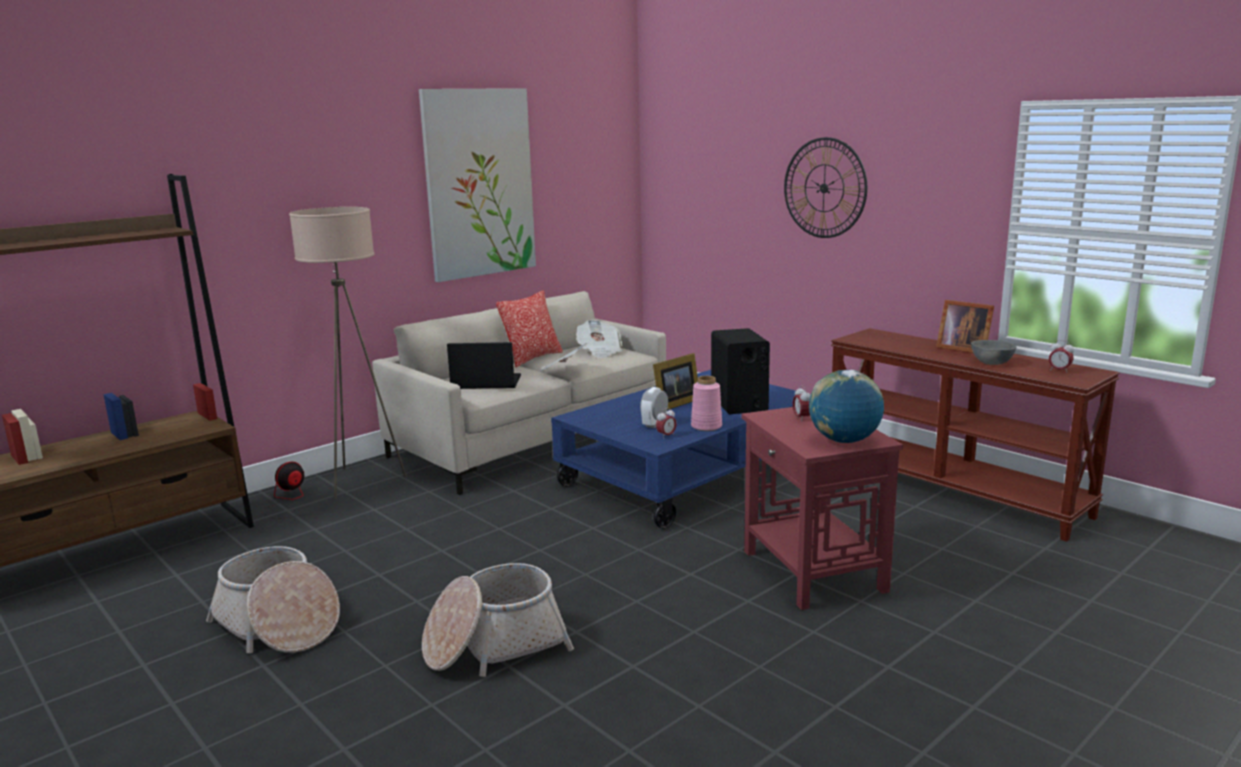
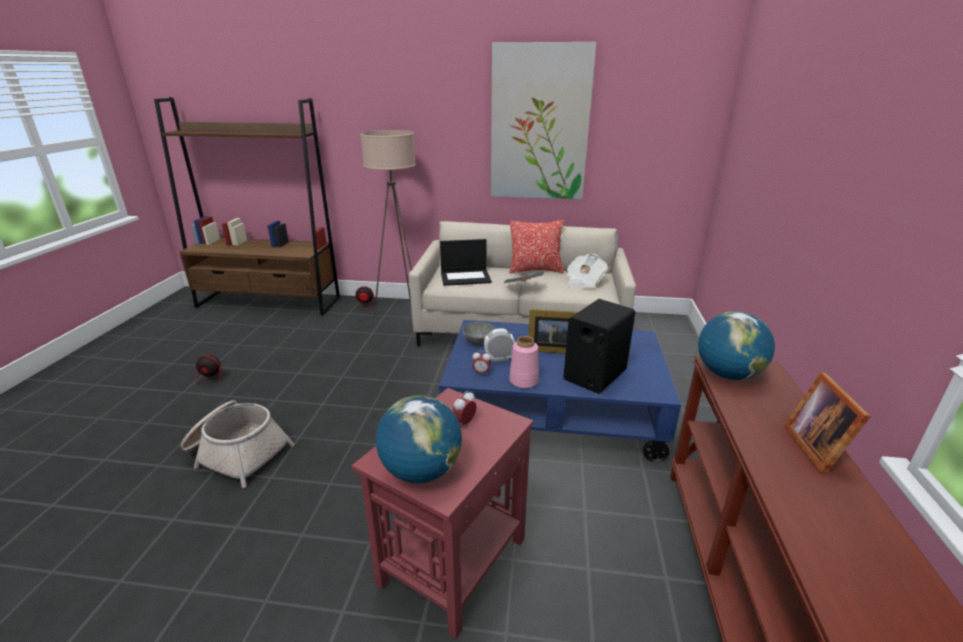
camera: 50 degrees right, 10 degrees up
(278, 625) = (224, 375): basket -> fan
(485, 382) = (466, 277): laptop -> laptop turned 120 degrees clockwise
(824, 188) = (821, 176): wall clock -> none
(867, 340) = (727, 374): none -> globe
(990, 363) = (794, 491): grey bowl -> grey bowl (478, 342)
(1059, 370) = (875, 577): alarm clock -> none

